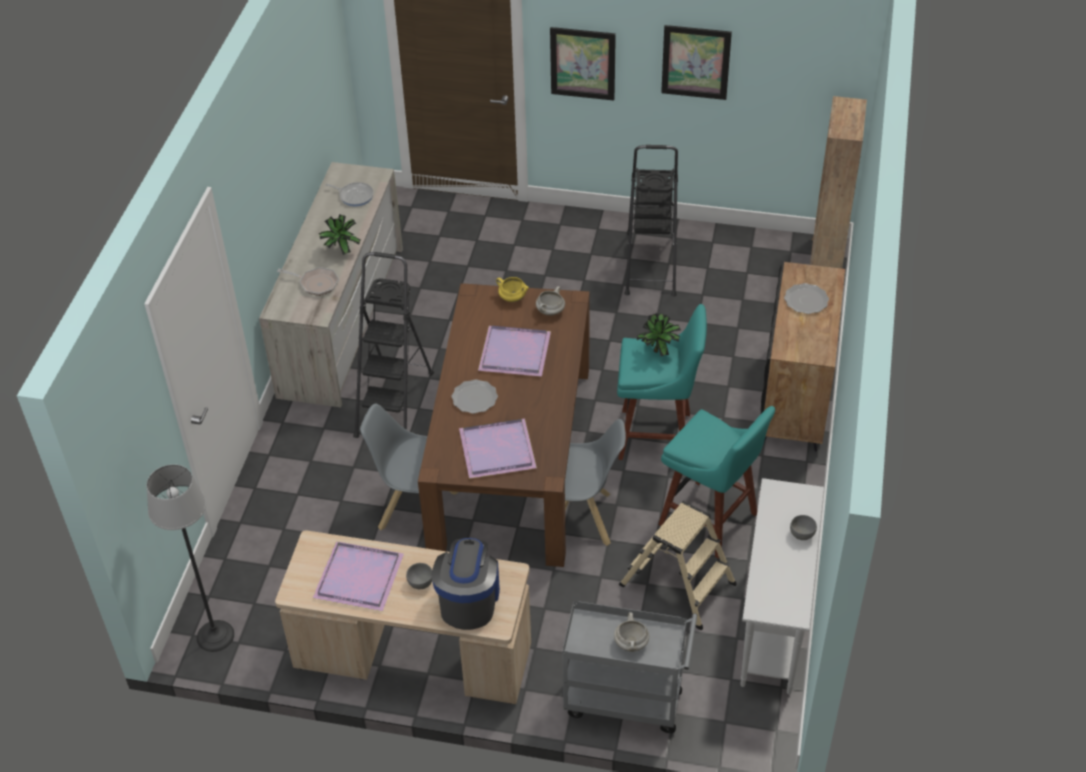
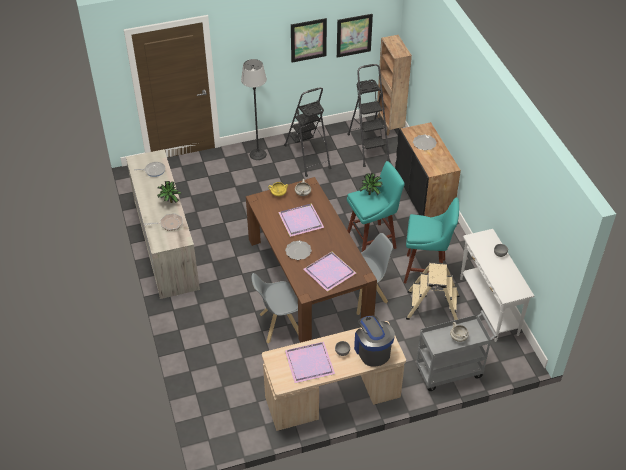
camera: 30 degrees left, 0 degrees up
(215, 635) = (221, 434): floor lamp -> floor lamp (258, 154)
(395, 402) = (227, 275): step ladder -> step ladder (368, 146)
(582, 63) = (247, 58): picture -> picture (354, 35)

